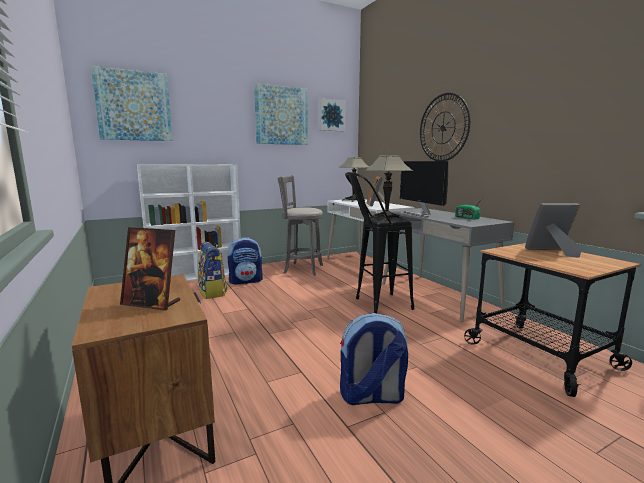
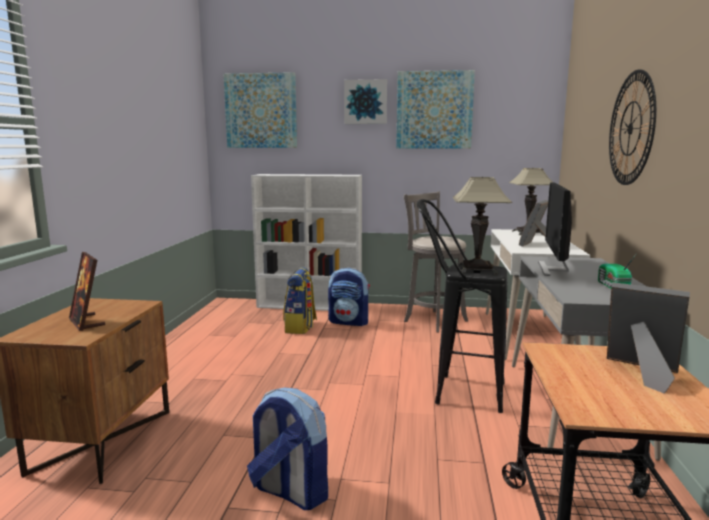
camera: 35 degrees right, 0 degrees up
(331, 115) = (514, 104): picture -> picture (365, 102)

